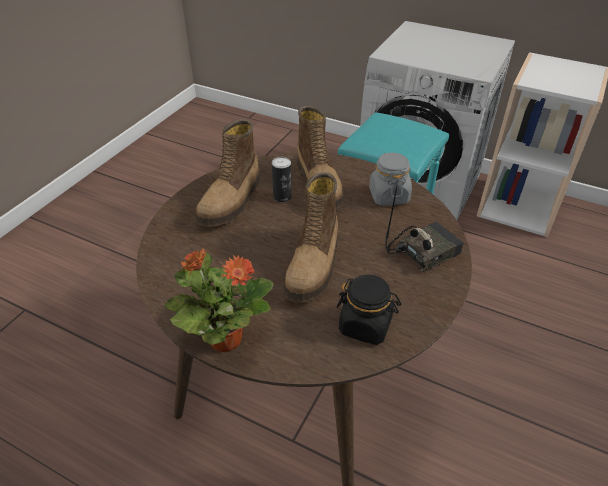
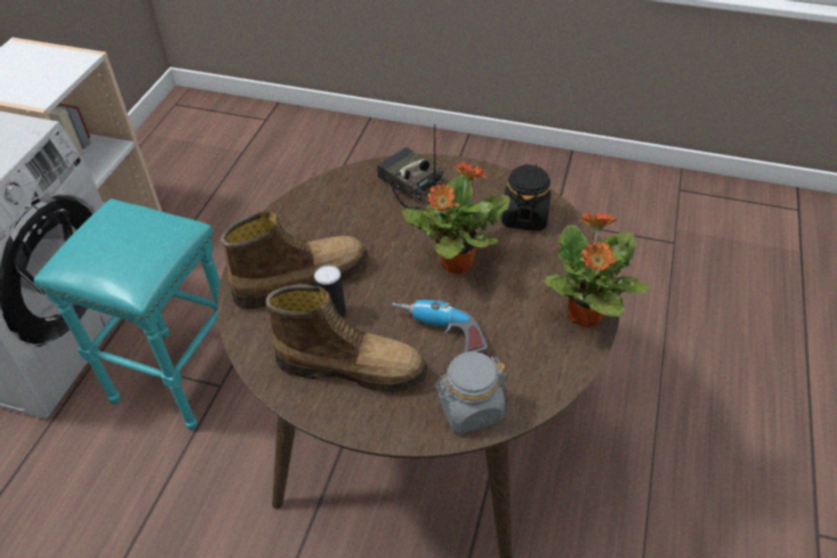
camera: 100 degrees left, 5 degrees up
(243, 245) = (439, 333): none -> power drill
(314, 265) = (455, 263): boot -> potted plant
(388, 196) = (315, 215): grey jar -> grey jar (469, 409)

